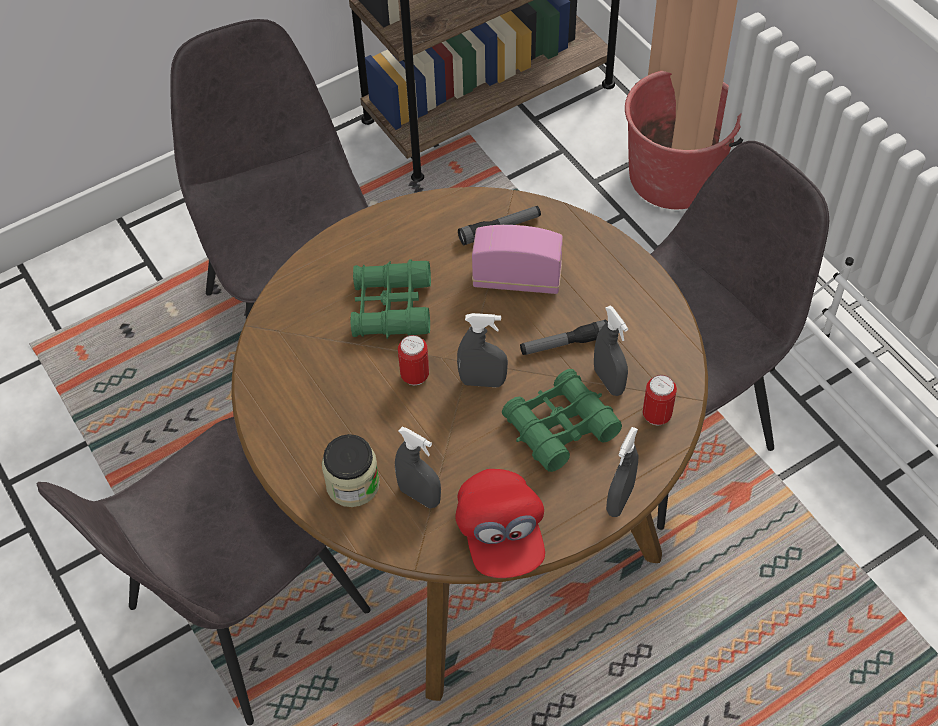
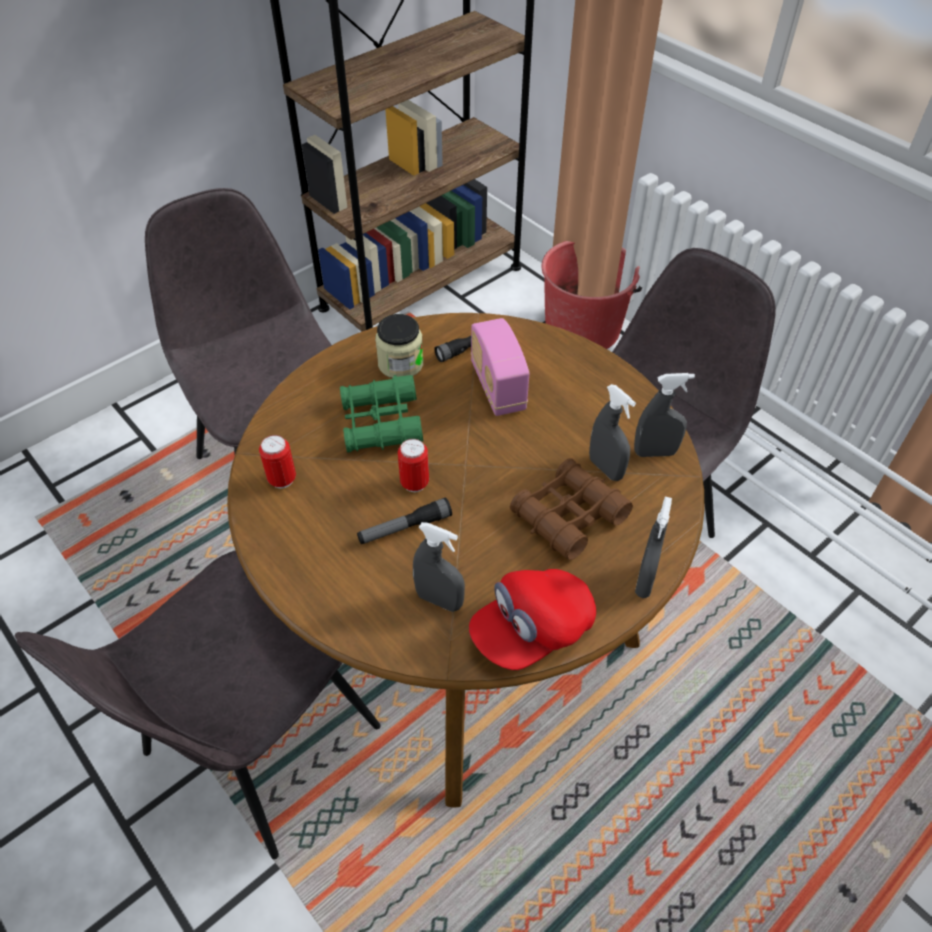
camera: 10 degrees left, 5 degrees down
(353, 484) = (367, 596): jar -> jar (400, 364)
(482, 381) = (483, 481): grey spray bottle -> grey spray bottle (655, 452)
(501, 534) = (532, 630): red cap -> red cap turned 75 degrees clockwise
(517, 279) = (497, 387): radio -> radio turned 105 degrees counterclockwise
(560, 427) = (568, 516): green binoculars -> brown binoculars
(564, 344) = (555, 439): flashlight -> flashlight (404, 528)
(656, 415) = (660, 495): can -> can (282, 479)

